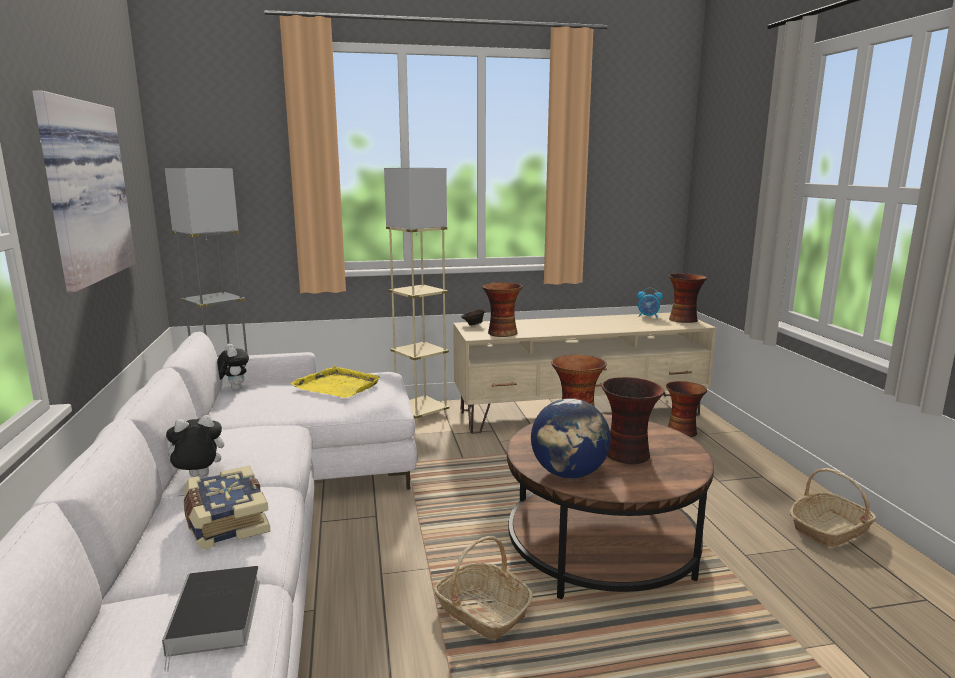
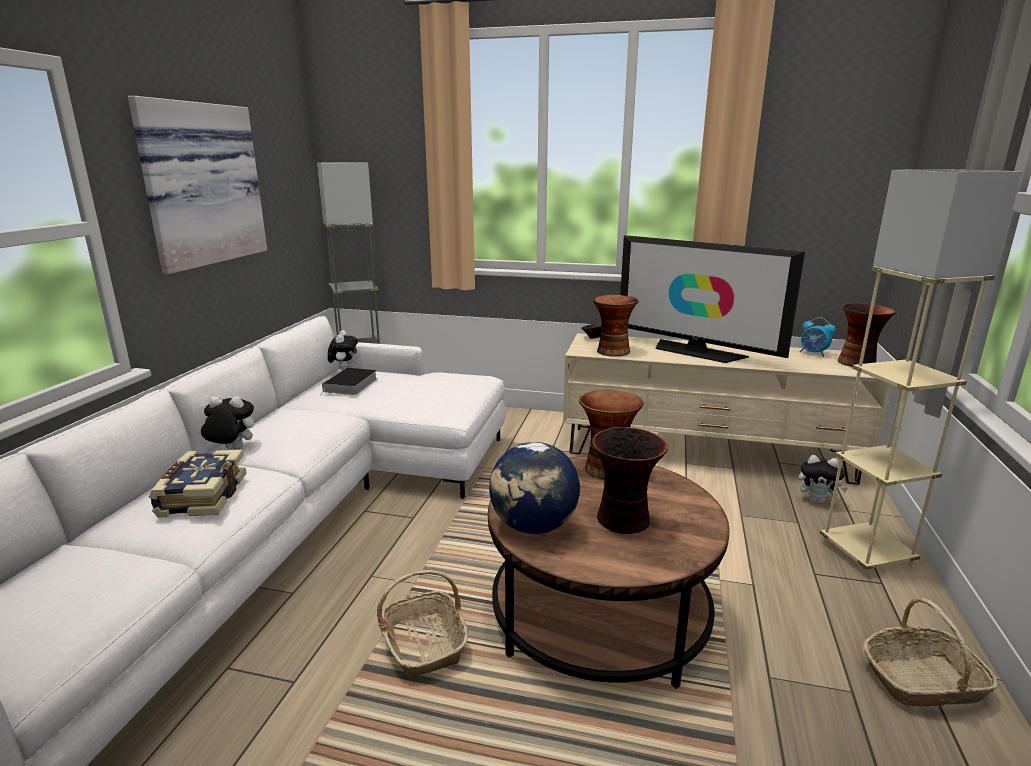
camera: 25 degrees right, 5 degrees up
(216, 618) = (103, 582): book -> book (350, 385)
(337, 385) = (424, 383): yellow tray -> none
(421, 413) = (538, 422): beige floor lamp -> beige floor lamp (866, 554)
(566, 325) = (696, 352): none -> television
(682, 431) = (817, 501): vase -> plush toy

